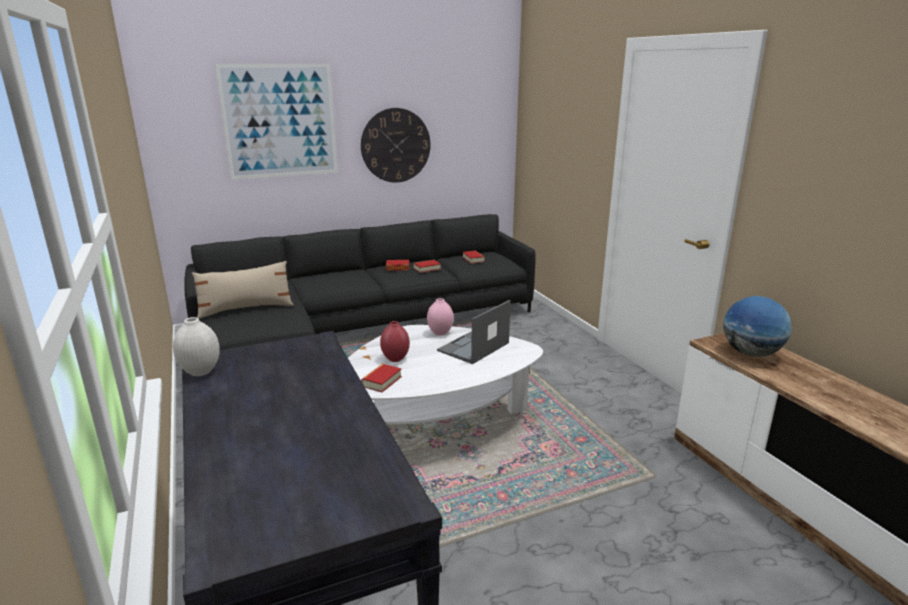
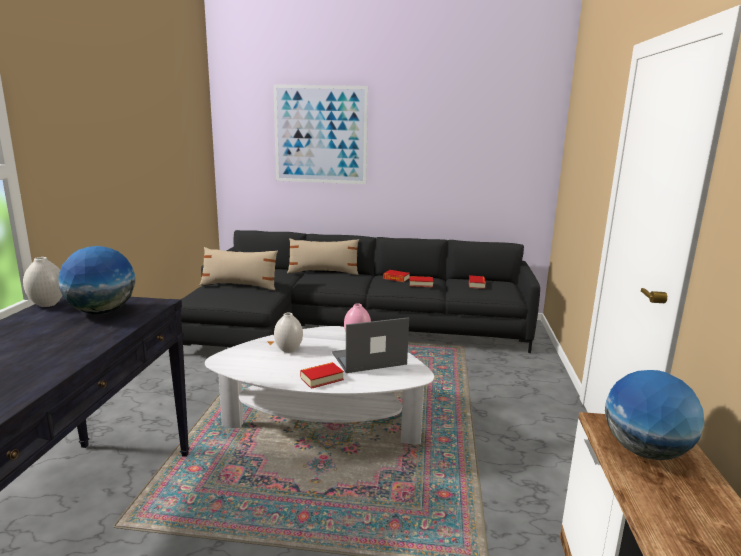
camera: 30 degrees right, 5 degrees down
(281, 362) = (102, 312): none -> globe
(314, 276) = (323, 272): none -> beige pillow
(381, 381) = (251, 365): book -> book (321, 379)
(395, 359) = (288, 350): red vase -> white vase
(396, 145) = (424, 164): wall clock -> none

